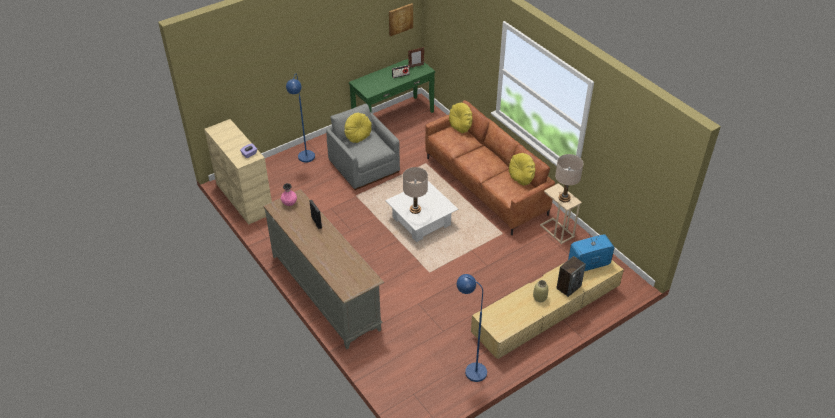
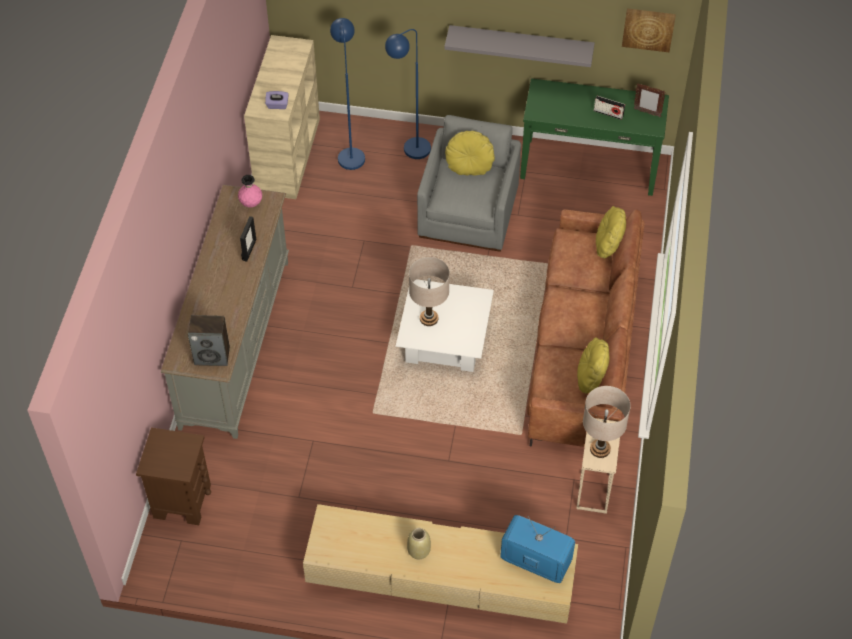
camera: 45 degrees right, 10 degrees up
(340, 62) = (521, 43): none -> grey shelf
(391, 376) = (183, 501): none -> brown nightstand
(470, 369) = (270, 567): blue floor lamp -> blue floor lamp (350, 153)
(568, 287) = (470, 568): speaker -> speaker (212, 355)

